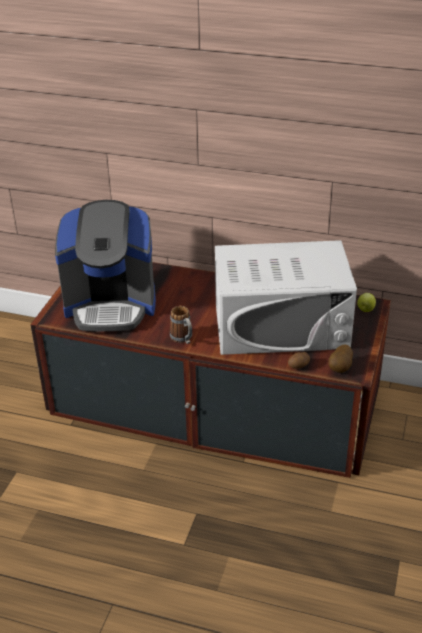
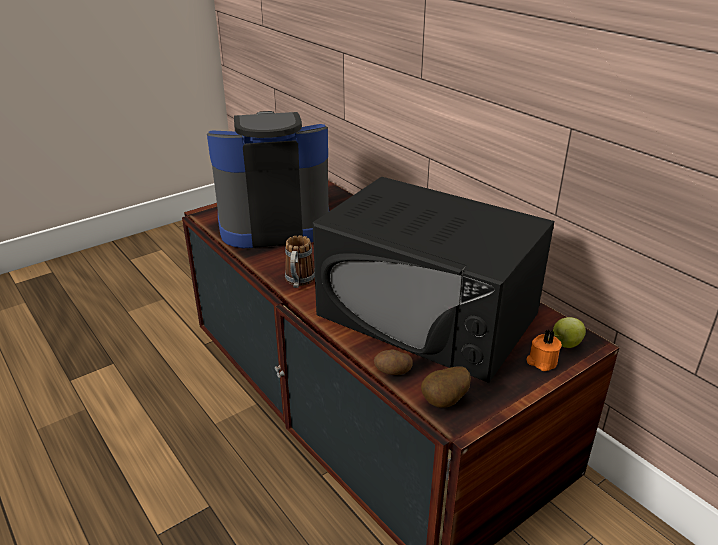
camera: 35 degrees right, 5 degrees down
(111, 305) = (274, 223): coffee machine -> coffee machine turned 135 degrees clockwise
(281, 325) = (427, 314): white microwave -> black microwave
(363, 325) = (541, 362): none -> orange candle

